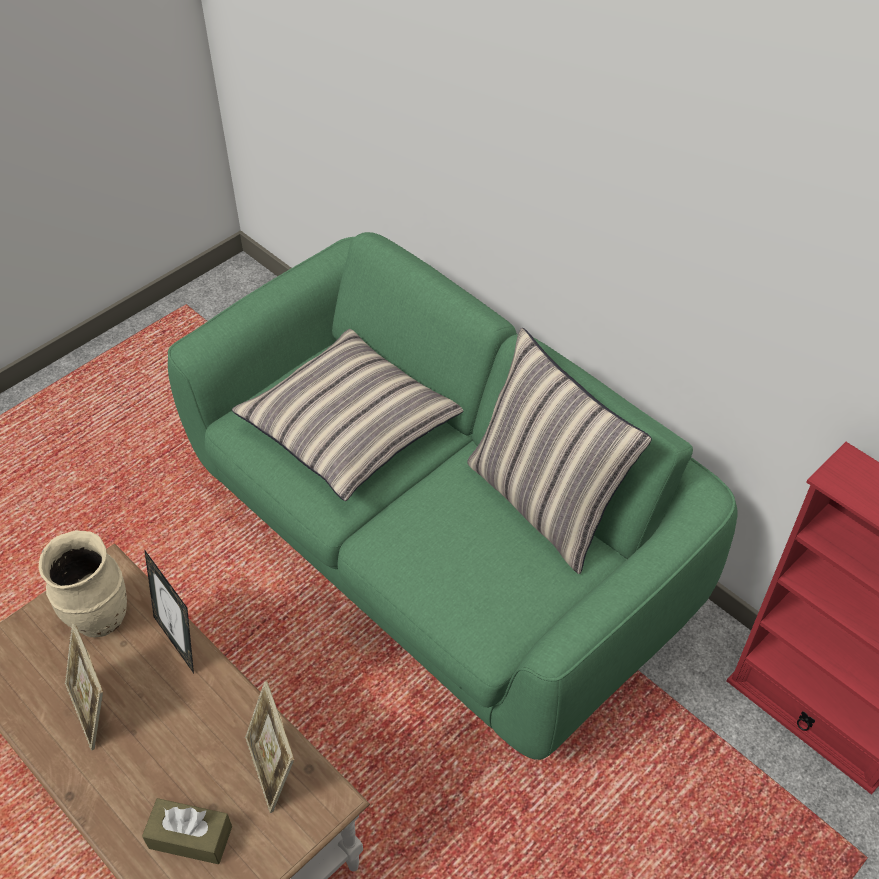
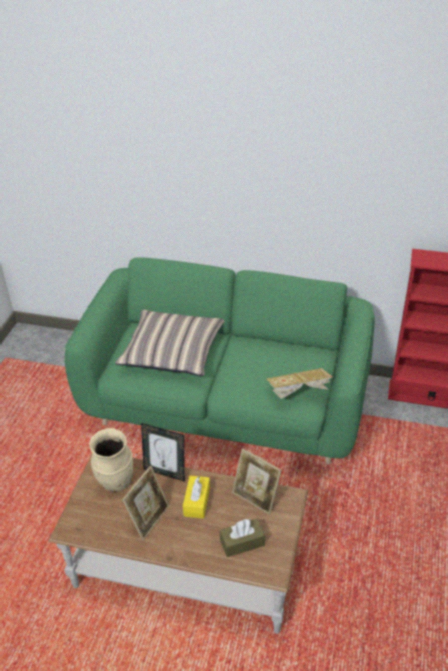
camera: 30 degrees left, 10 degrees down
(94, 709) = (149, 519): picture frame -> picture frame turned 90 degrees counterclockwise
(183, 721) = (197, 501): none -> yellow tissue box
(489, 611) = (298, 392): none -> book
(545, 503) = (285, 344): pillow -> none

